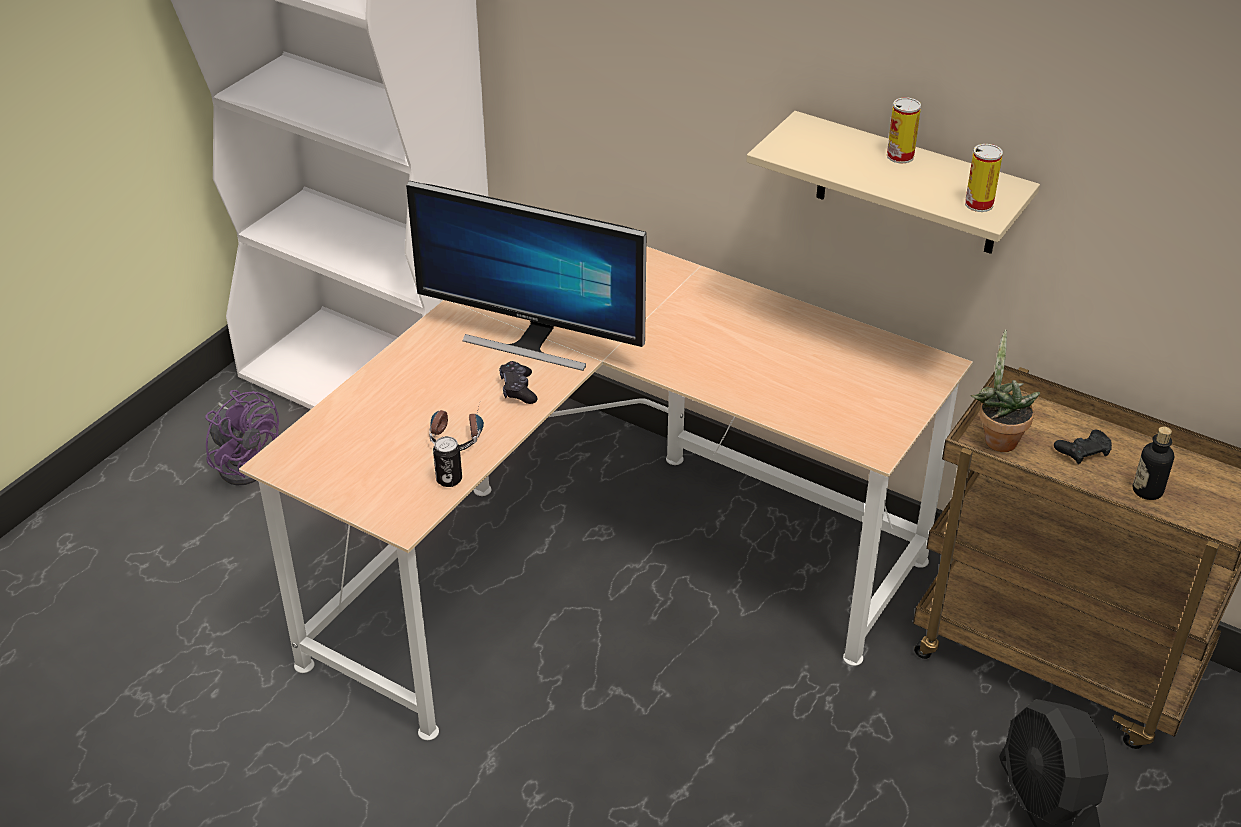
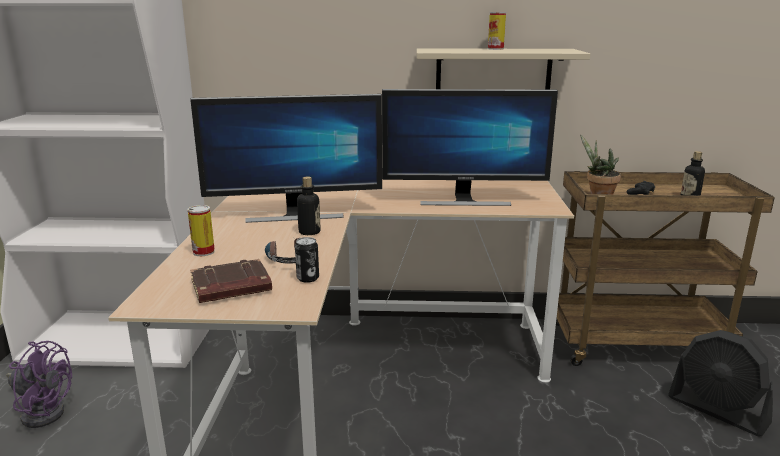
camera: 30 degrees left, 20 degrees down
(366, 466) = (230, 288): none -> brown book
(518, 389) = (309, 232): black game controller -> bottle
(777, 383) = (464, 200): none -> monitor
(979, 204) = (561, 51): can -> can (203, 252)

